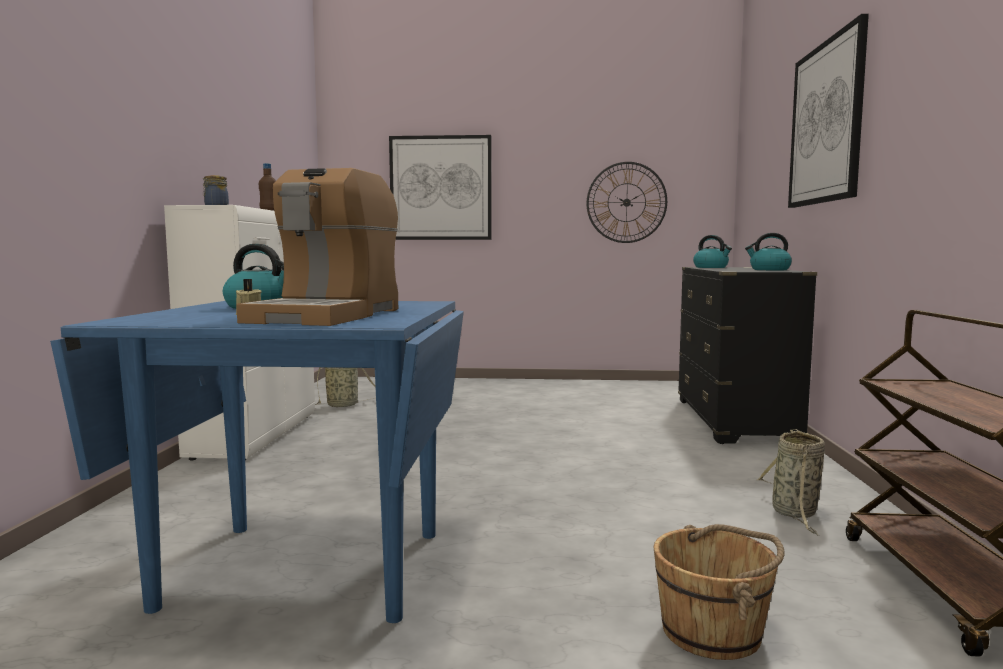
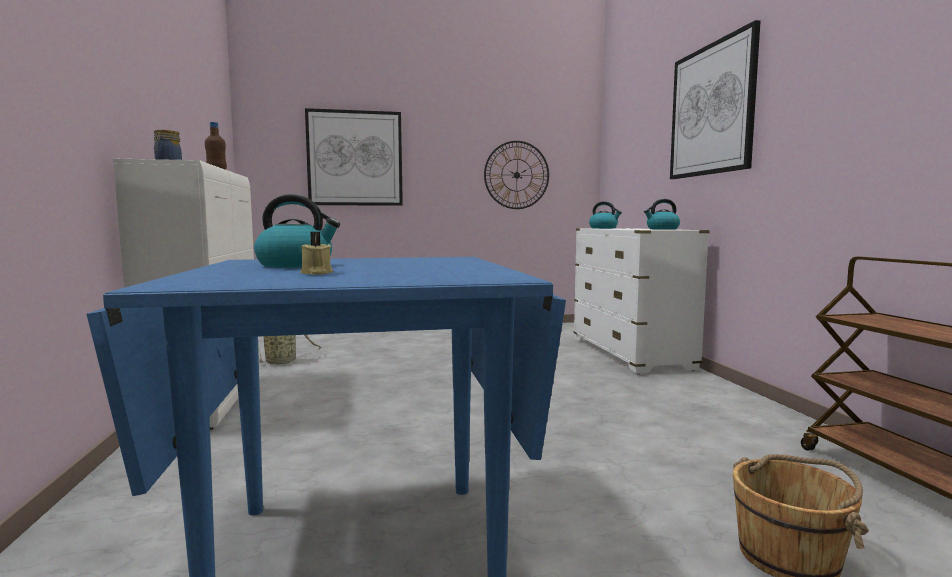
camera: 15 degrees left, 0 degrees up
(328, 315) = (412, 272): coffee machine -> none
(734, 421) = (630, 354): black dresser -> white dresser
(795, 514) = (746, 431): basket -> none

